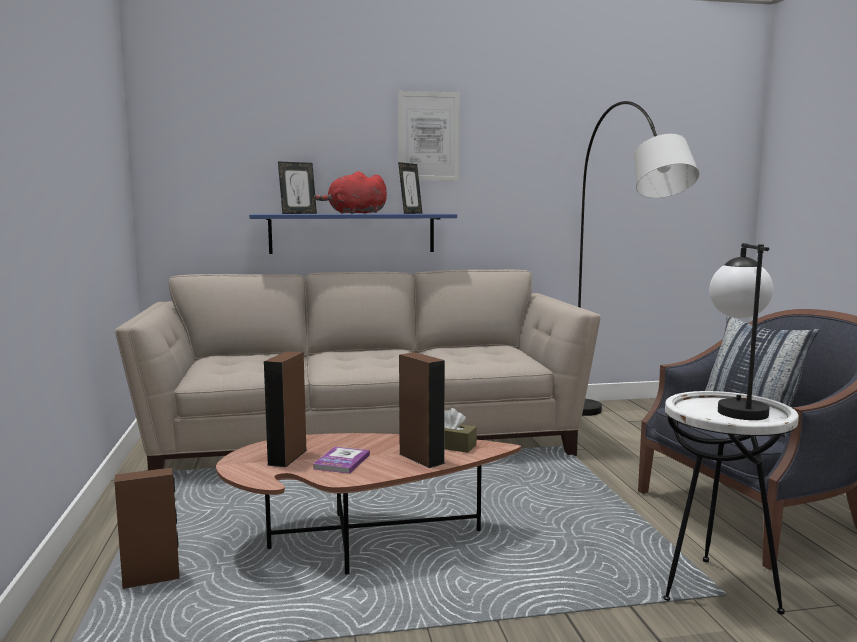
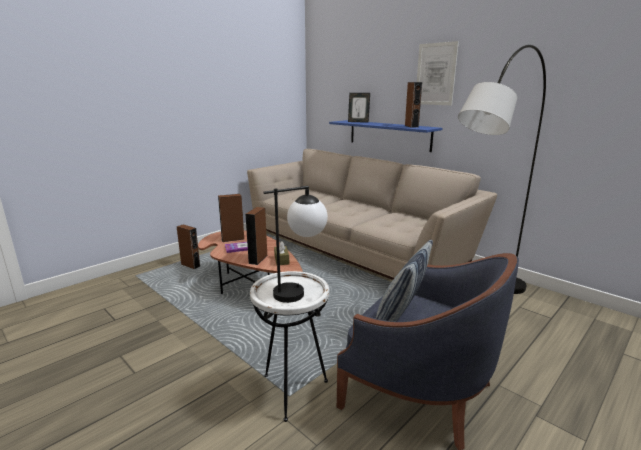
camera: 55 degrees right, 10 degrees up
(355, 213) = (382, 124): red plush toy -> none
(410, 213) = (411, 126): picture frame -> brown speaker

